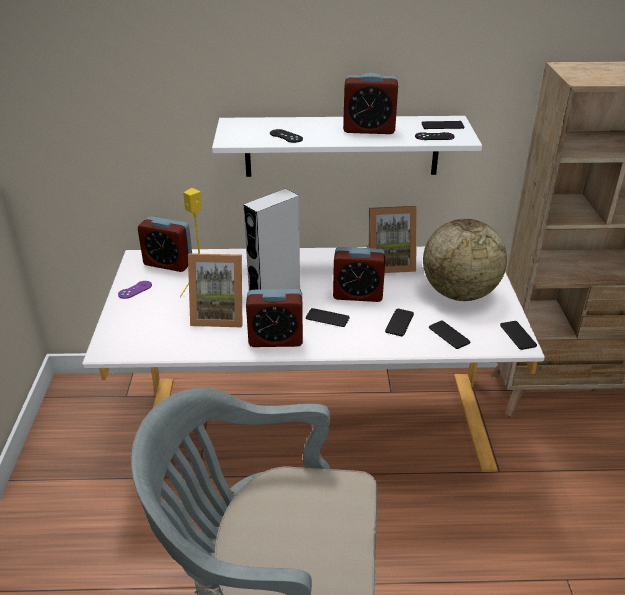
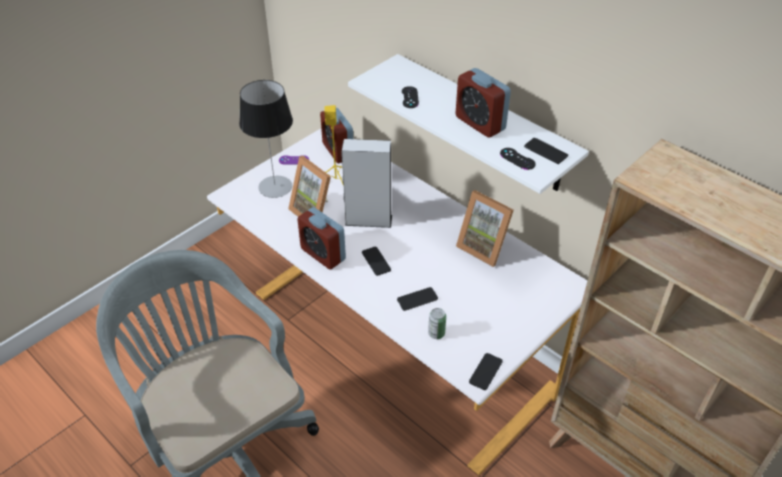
camera: 45 degrees right, 10 degrees up
(148, 318) = (275, 186): none -> table lamp
(358, 295) = (422, 257): alarm clock -> none
(449, 335) = (436, 333): phone -> can
(459, 293) = (497, 307): globe -> none

